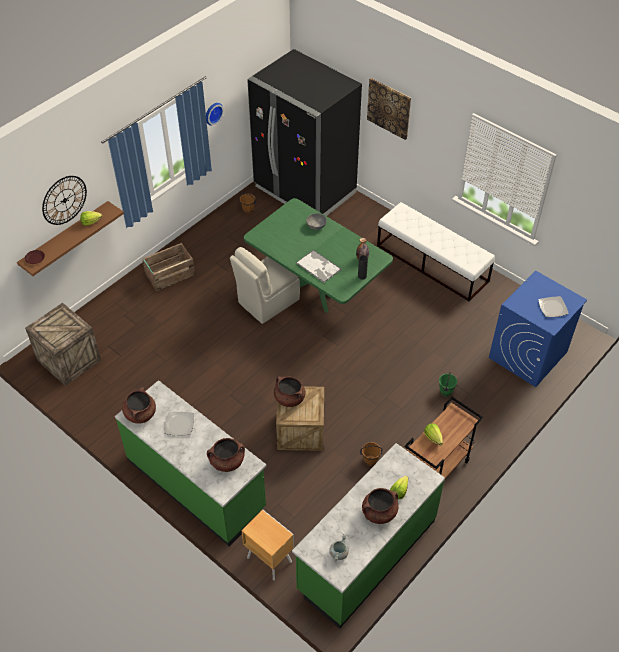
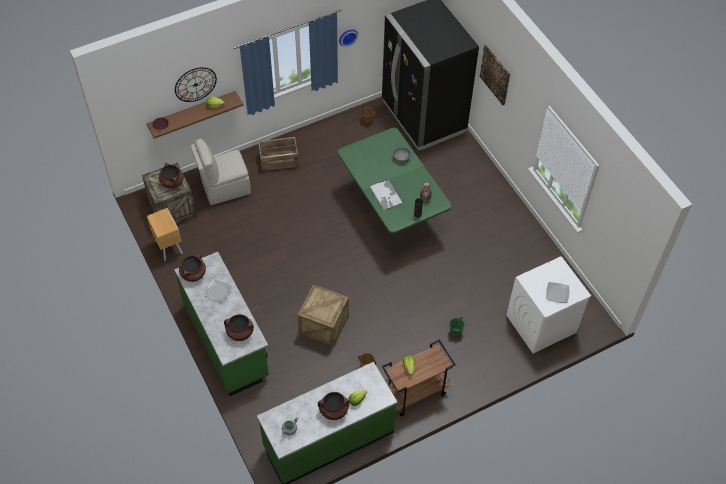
camera: 20 degrees right, 5 degrees up
(267, 302) = (346, 208): beige chair -> beige chair (224, 188)
(269, 559) = (254, 416): brown nightstand -> brown nightstand (168, 247)
(289, 398) = (316, 297): brown cooking pot -> brown cooking pot (172, 182)
(432, 263) = (500, 217): white bench -> none
(528, 355) = (541, 324): blue washing machine -> white washing machine

